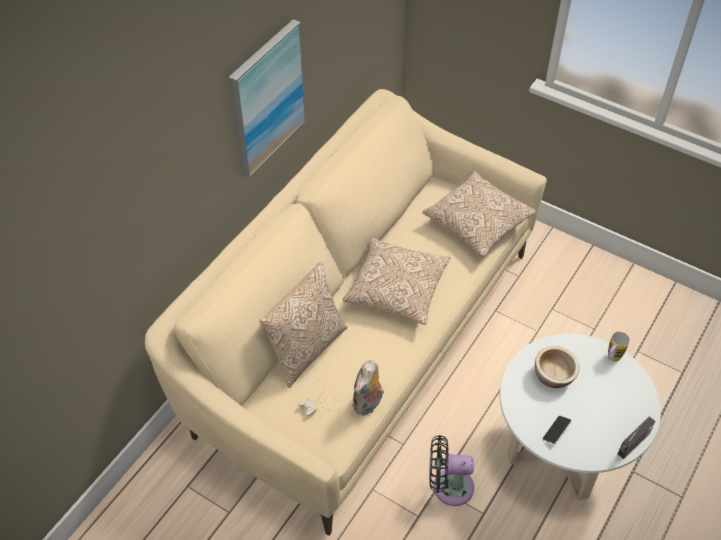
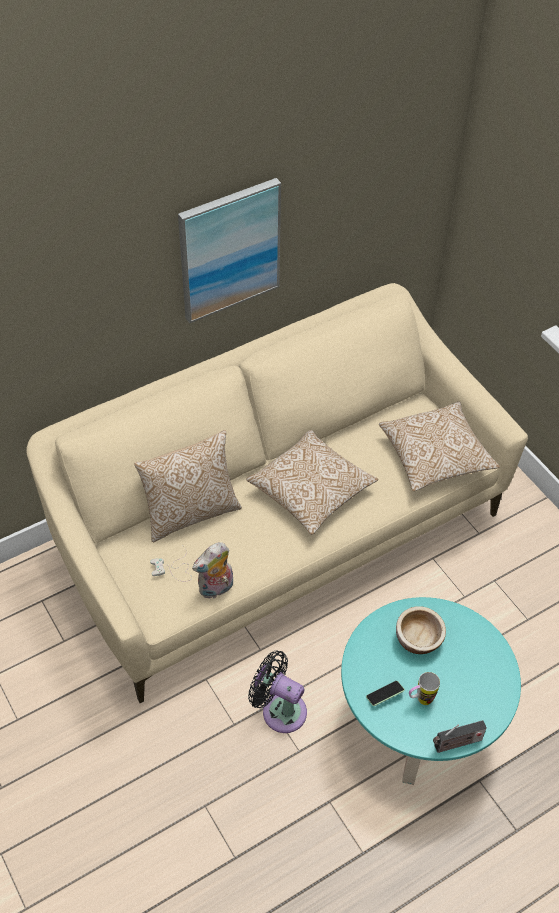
camera: 25 degrees right, 0 degrees up
(562, 450) = (417, 726): white coffee table -> turquoise coffee table
(611, 359) = (490, 649): mug -> mug (420, 700)

